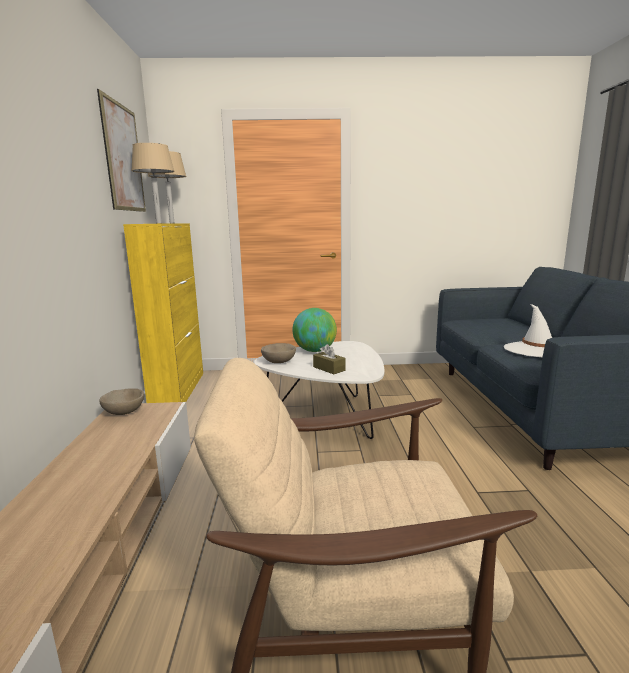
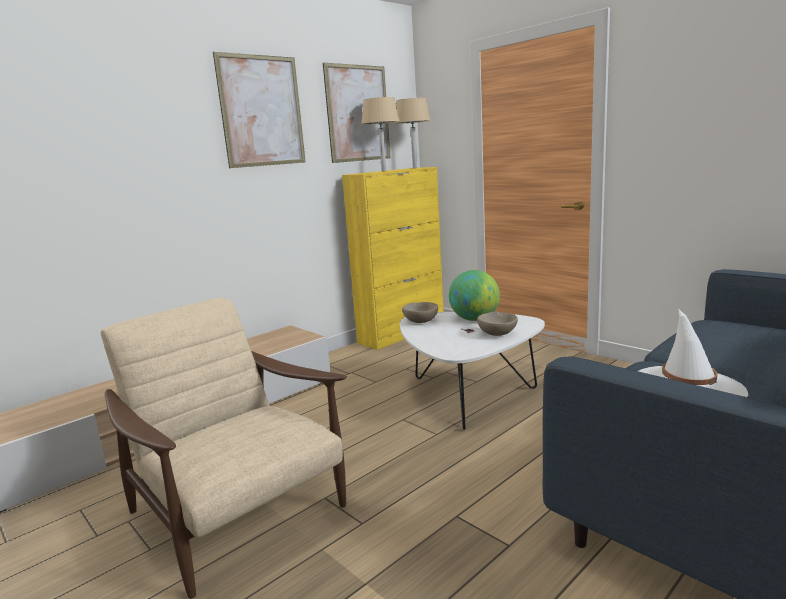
camera: 50 degrees right, 0 degrees up
(58, 129) = (262, 111): none -> picture
(124, 412) = (285, 333): beige bowl -> beige bowl (497, 334)
(329, 368) = (441, 339): brown tissue box -> none

